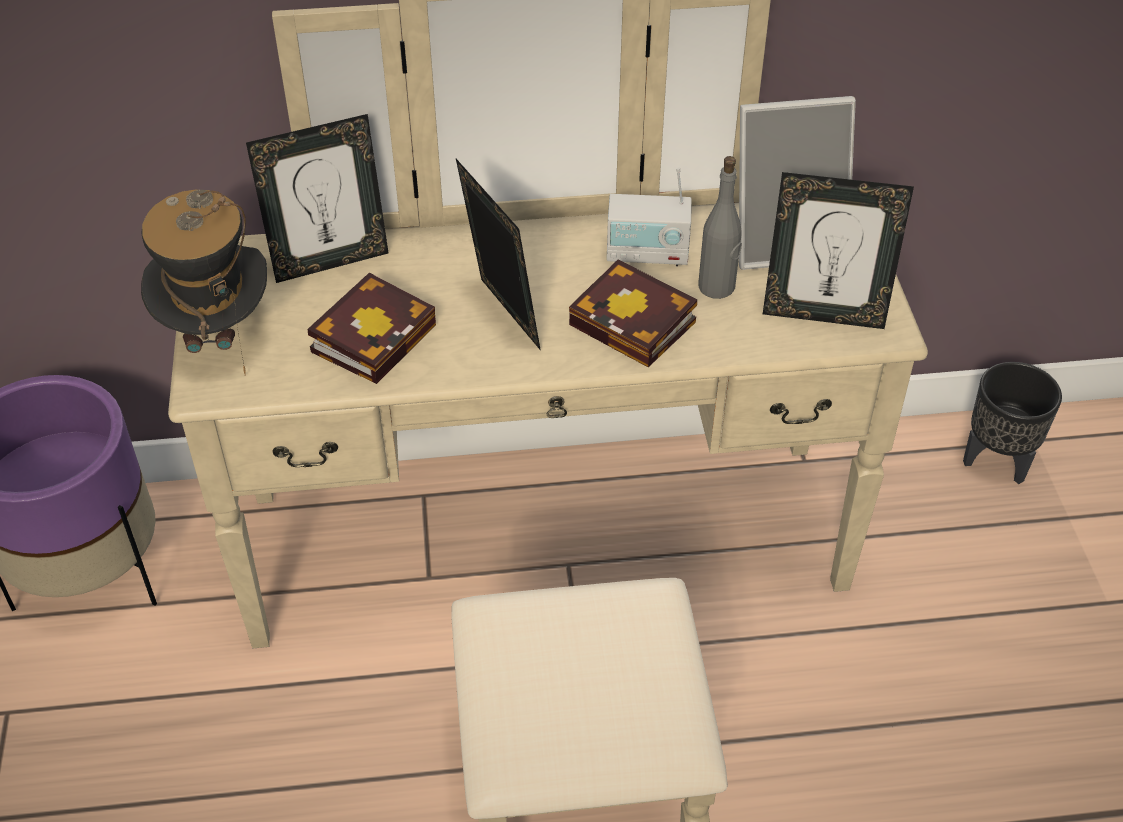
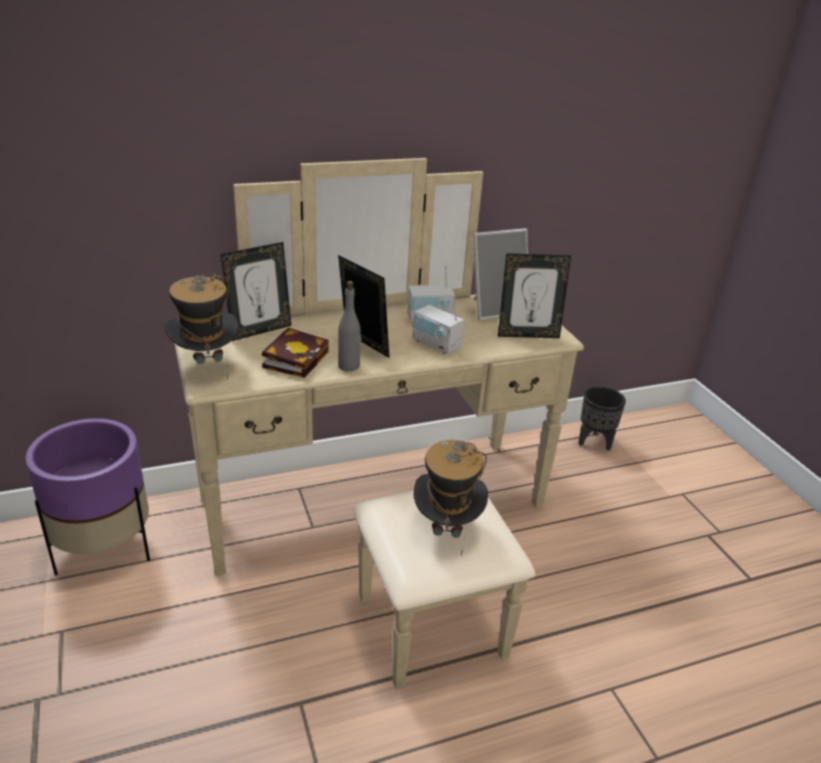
camera: 15 degrees left, 15 degrees down
(591, 679) = (446, 528): none -> hat
(638, 324) = (436, 344): book -> radio
(717, 287) = (470, 328): grey bottle -> grey bottle (349, 366)

